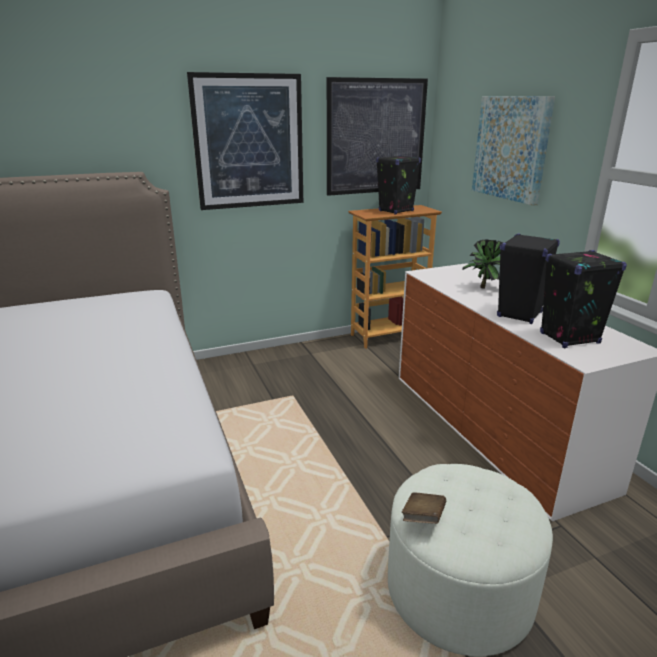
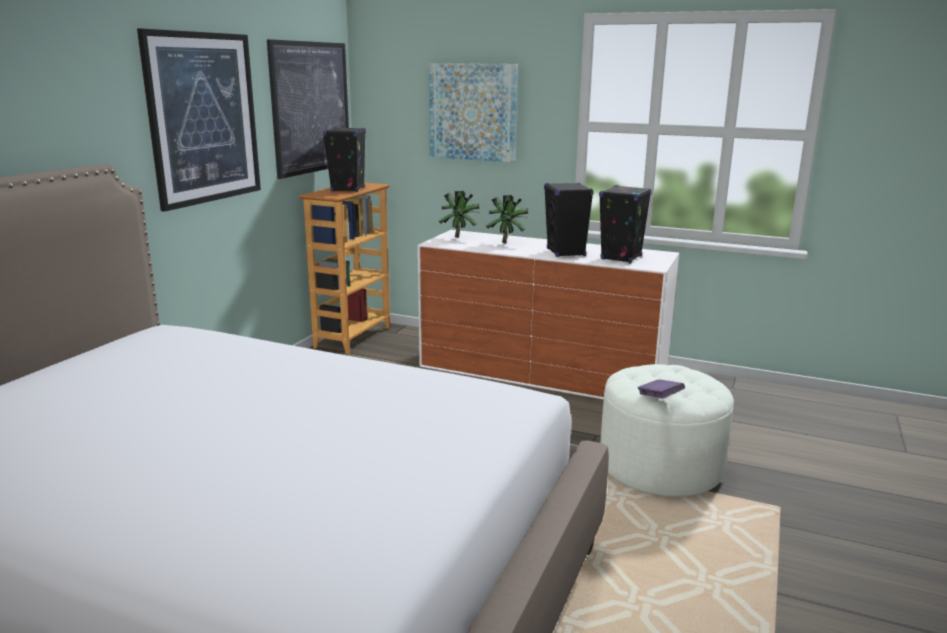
camera: 45 degrees left, 5 degrees down
(423, 518) = (659, 398): brown book -> purple book
(456, 272) = (460, 237): none -> potted plant

